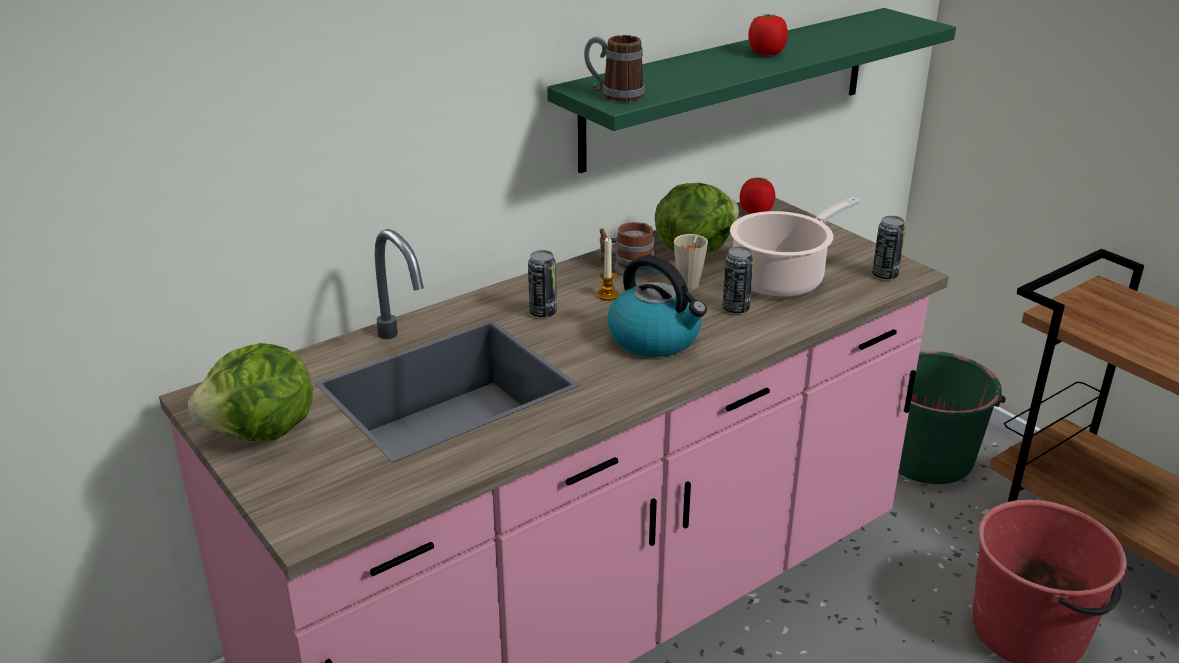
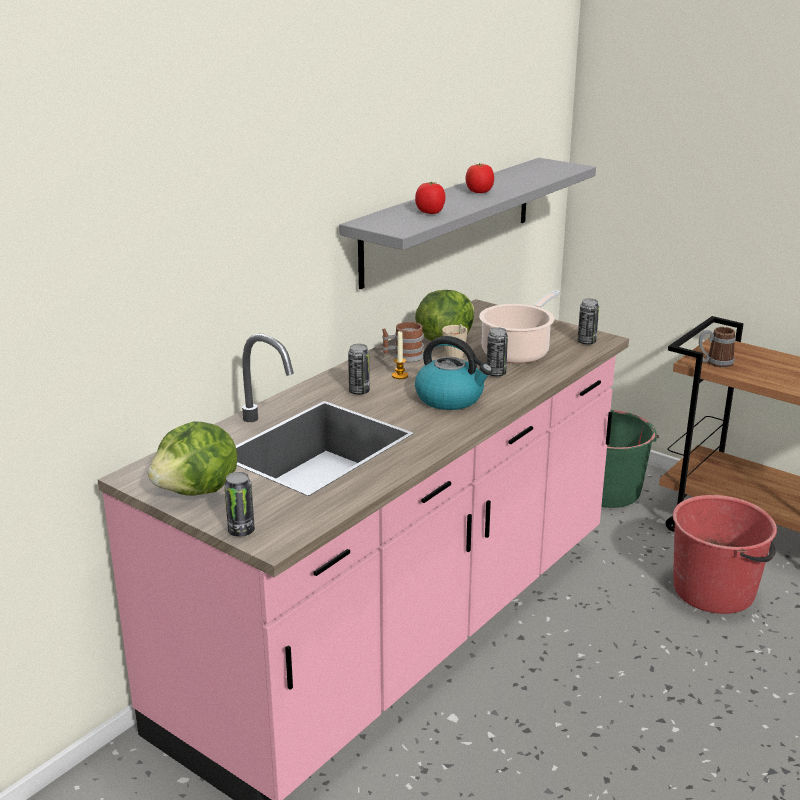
camera: 15 degrees left, 5 degrees down
(278, 504) = (241, 531): none -> can
(614, 95) = (393, 226): mug -> mug (714, 363)
(730, 87) = (449, 220): green shelf -> grey shelf
(756, 212) = (476, 312): tomato -> tomato (430, 212)

